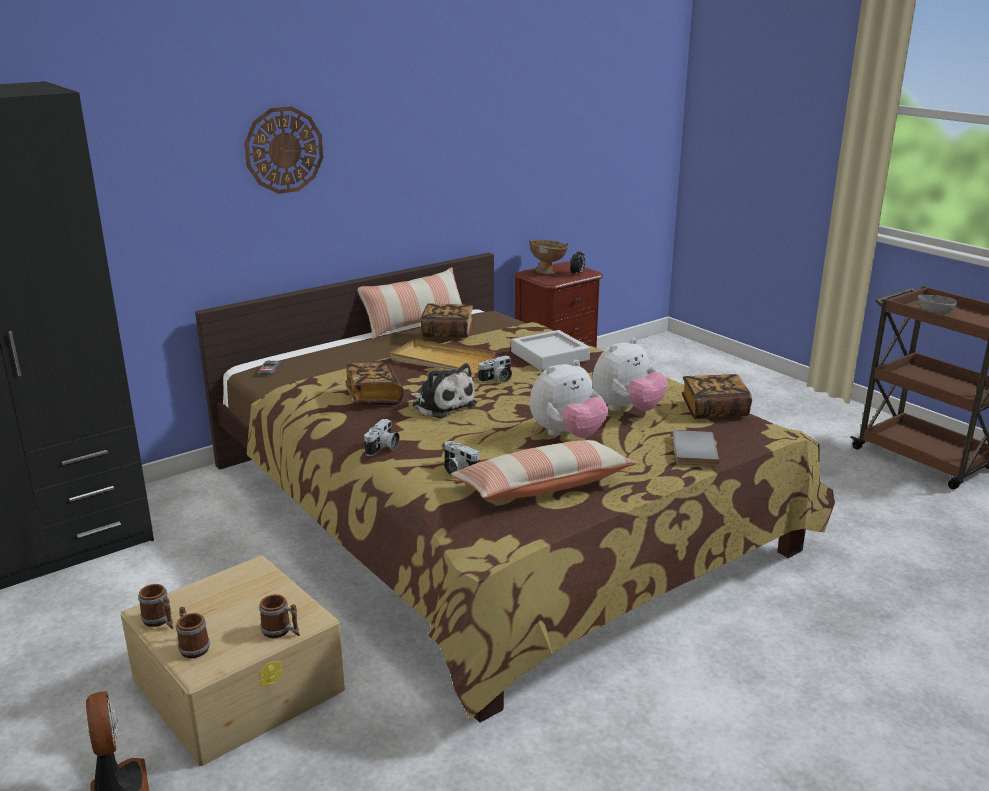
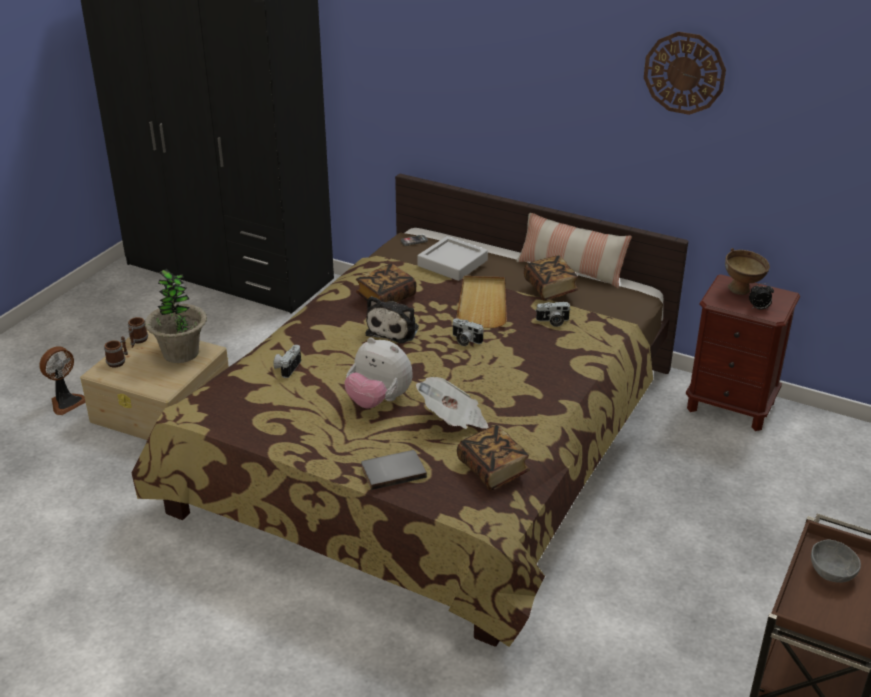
camera: 65 degrees right, 10 degrees up
(237, 590) = (180, 353): none -> potted plant
(281, 631) = (145, 384): mug -> none
(284, 150) = (488, 72): wall clock -> wall clock (684, 73)
(383, 448) = (302, 328): camera -> camera (552, 321)
(543, 486) = (283, 410): pillow -> none
(550, 356) = (542, 353): grey tray -> grey tray (452, 263)
(627, 409) = (453, 420): plush toy -> newspaper

